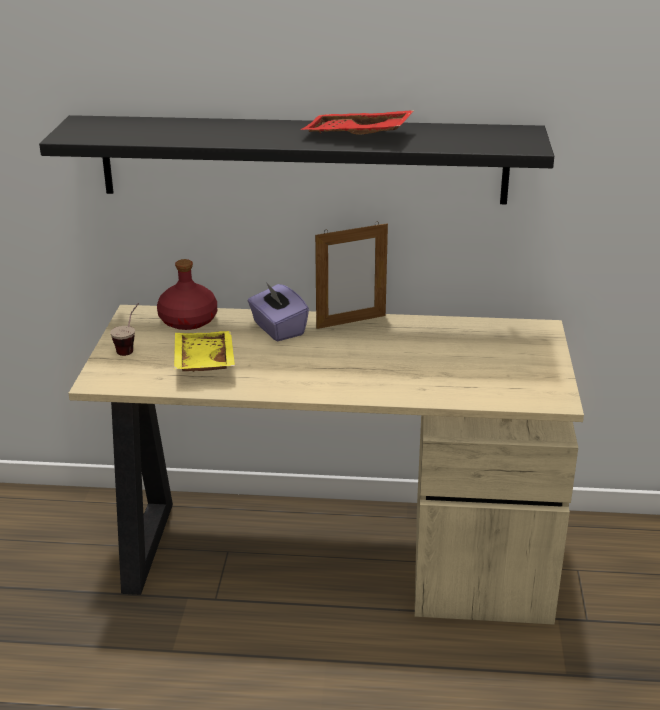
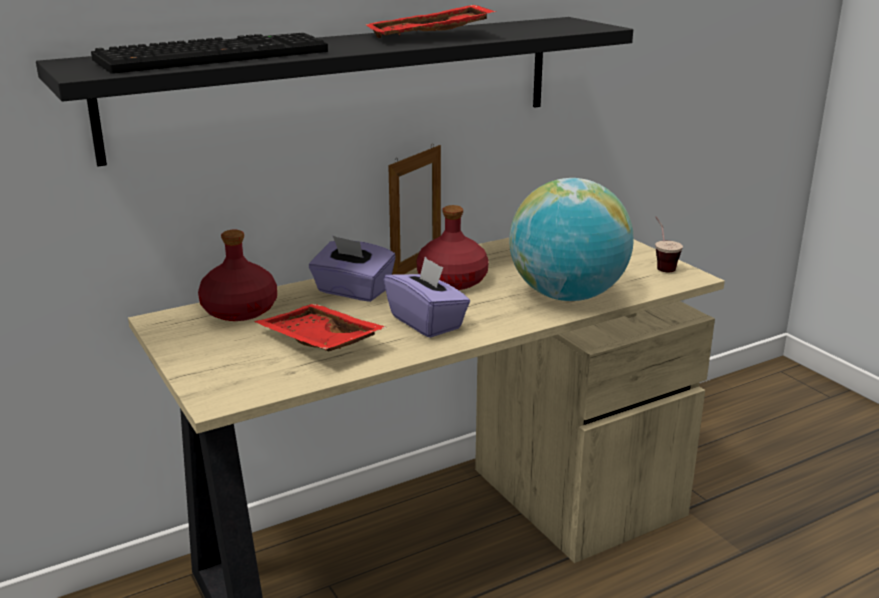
camera: 35 degrees left, 5 degrees down
(130, 348) = (208, 354): cup -> cup (661, 265)
(169, 132) = (215, 56): none -> keyboard
(202, 362) = (317, 343): yellow tray -> red tray
(292, 371) = (427, 322): none -> purple tissue box
(359, 342) = (452, 280): none -> red bottle
(426, 384) = (567, 296): none -> globe

